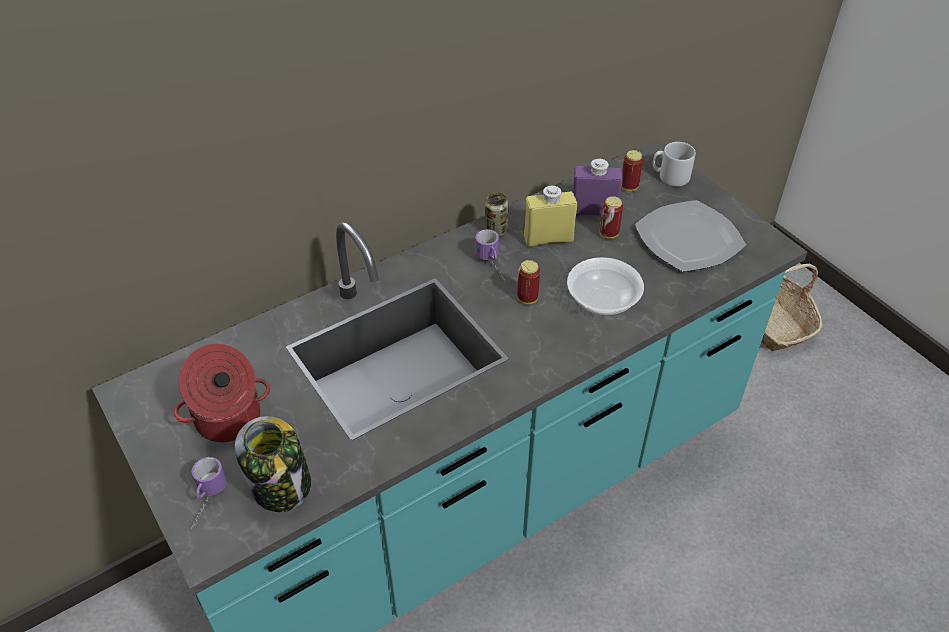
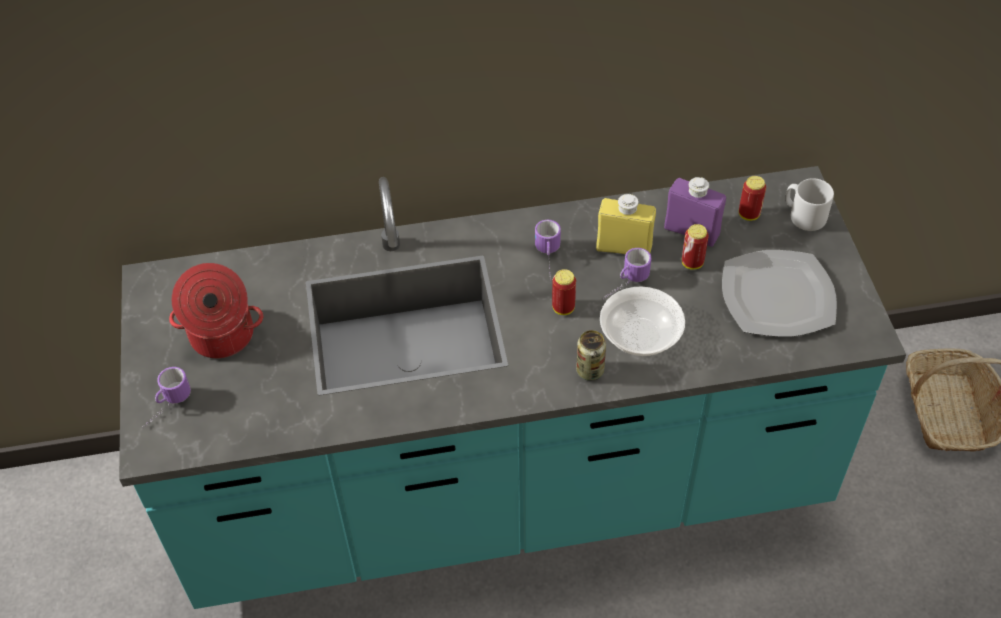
camera: 25 degrees right, 5 degrees up
(281, 486) = (236, 416): jar -> none
(496, 231) = (573, 222): can -> can (590, 370)
(566, 266) = (624, 285): none -> mug

